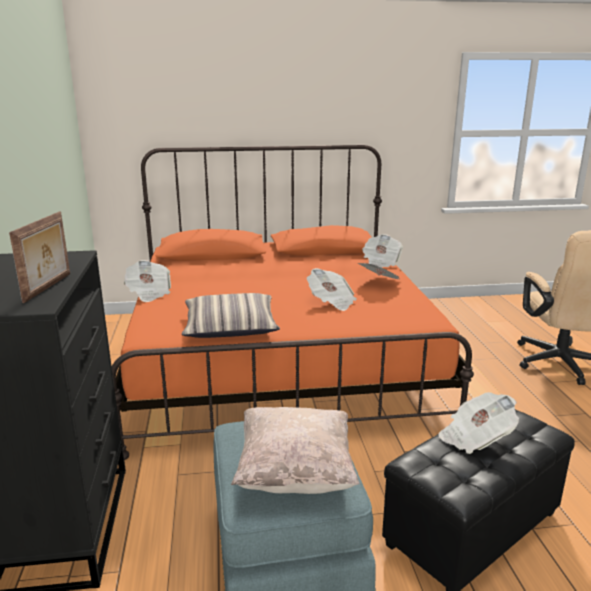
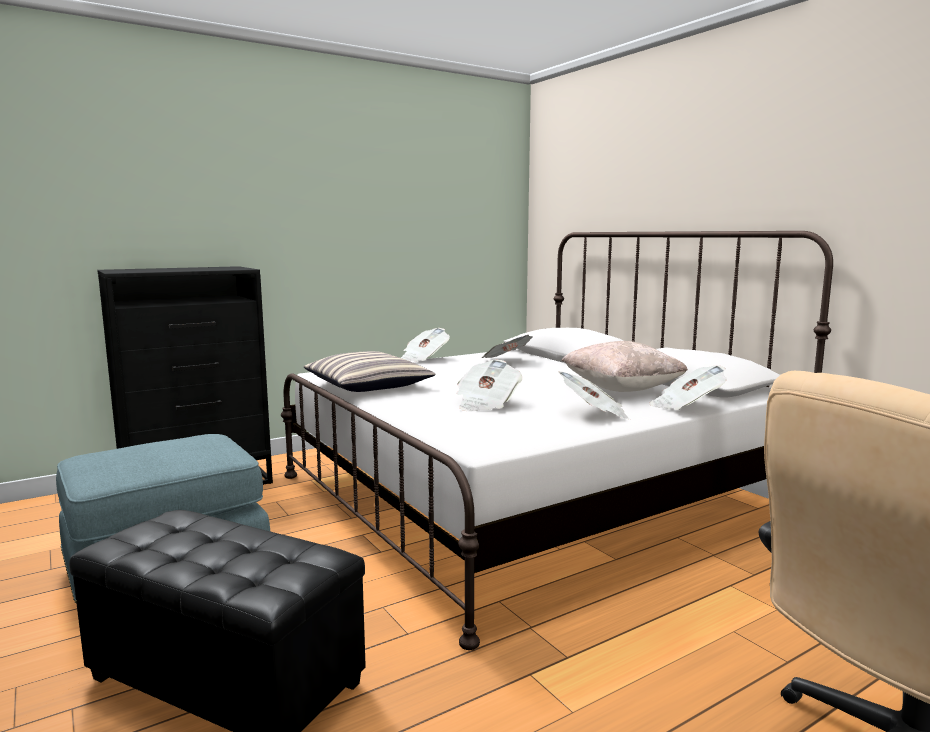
camera: 65 degrees right, 10 degrees down
(49, 287) = (159, 270): picture frame -> none
(278, 361) = (528, 495): orange bed -> white bed
(295, 473) = (128, 461): beige pillow -> beige pillow (622, 389)
(475, 438) = (235, 542): newspaper -> newspaper (506, 361)

